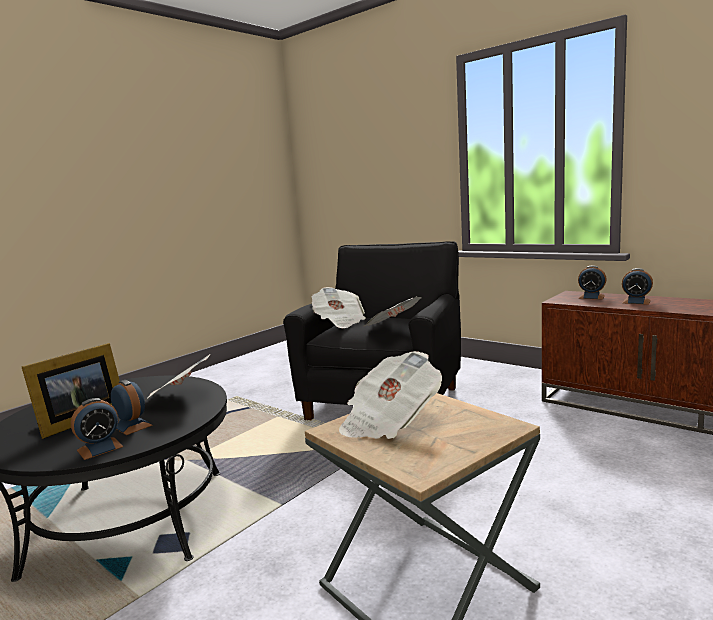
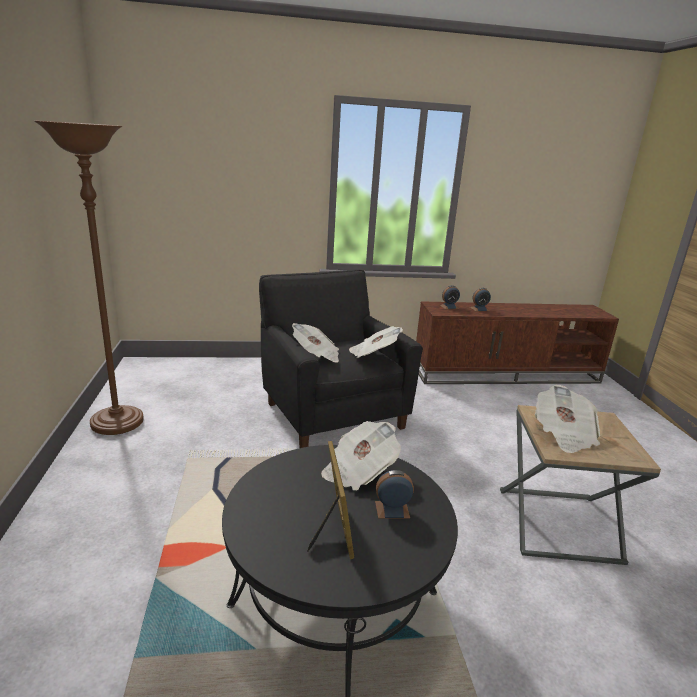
camera: 50 degrees left, 10 degrees up
(100, 448) = (423, 538): alarm clock -> none
(231, 369) = (117, 423): none -> brown floor lamp

